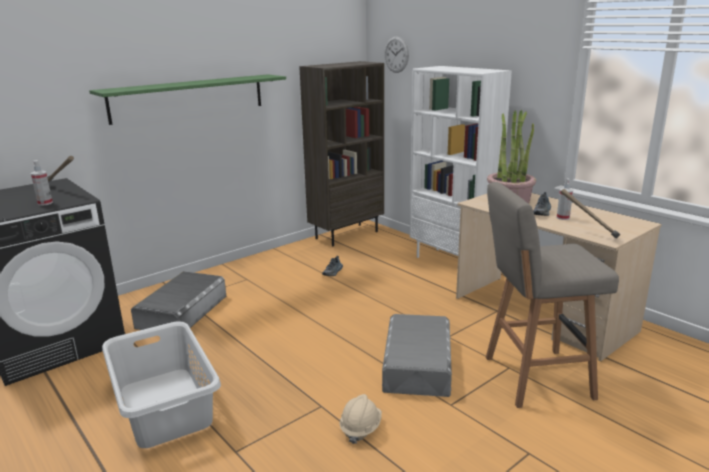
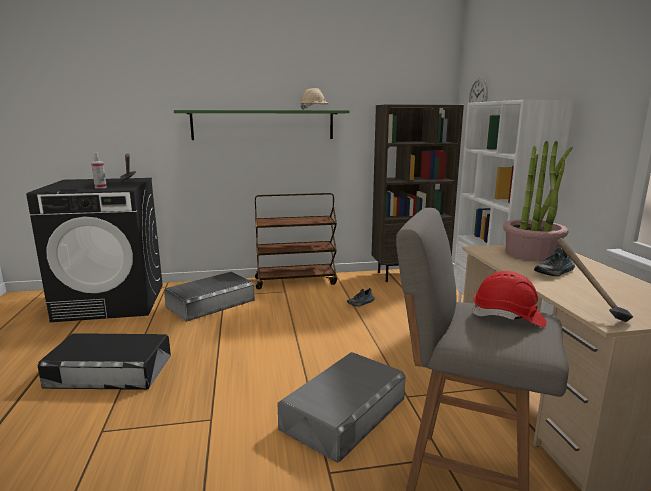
camera: 30 degrees right, 5 degrees down
(166, 405) = (110, 371): grey laundry basket -> black storage box
(245, 266) = (296, 281): none -> brown cart
(360, 428) = (216, 457): beige hard hat -> beige hard hat (314, 110)
(560, 251) = (508, 317): none -> red hard hat
(563, 218) = (576, 283): spray bottle -> none

